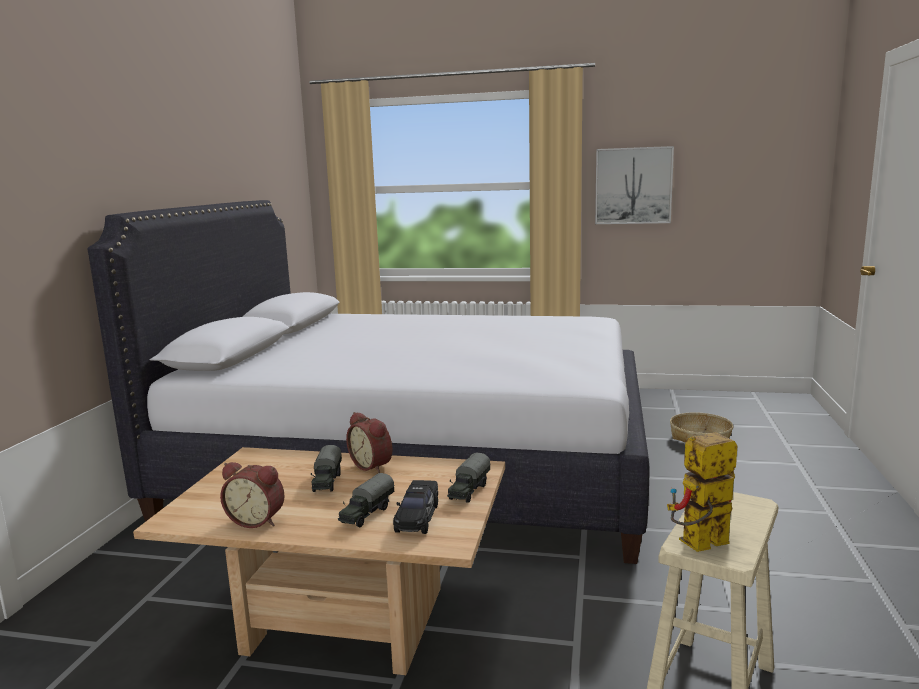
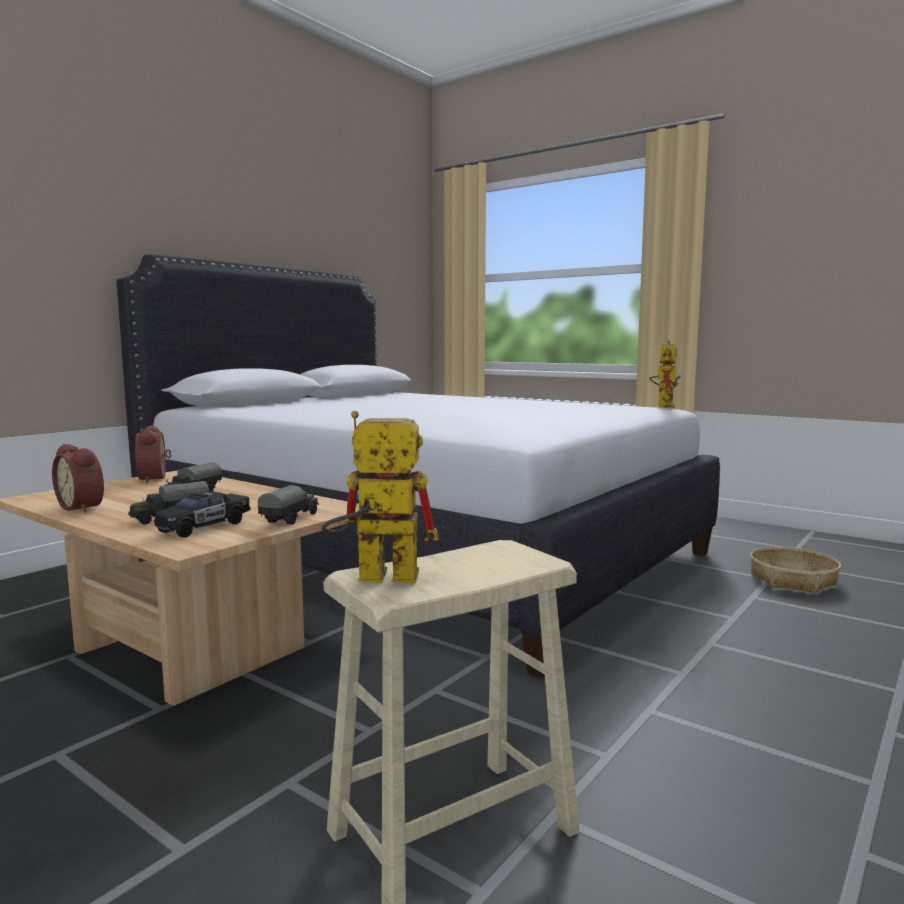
camera: 25 degrees right, 5 degrees down
(373, 465) = (252, 492): alarm clock -> alarm clock (156, 478)
(468, 491) = (291, 519): toy truck -> toy truck turned 150 degrees clockwise
(591, 315) = (663, 406): none -> toy robot
(633, 186) = (772, 263): picture -> none

